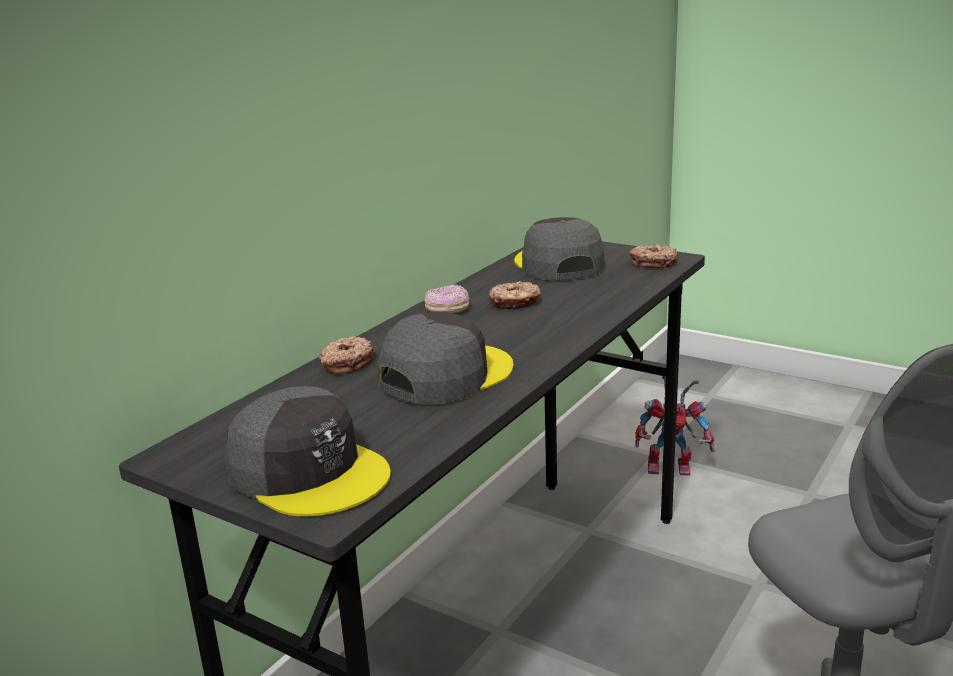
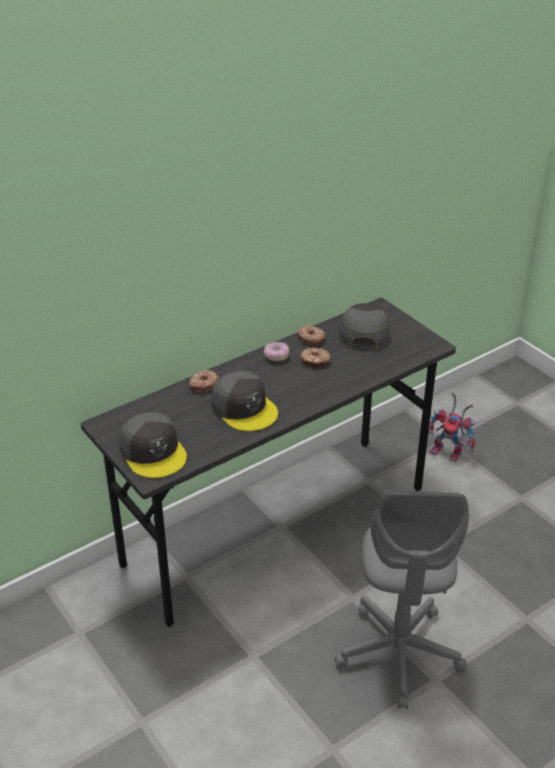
camera: 20 degrees right, 15 degrees up
(445, 375) = (244, 408): grey cap -> grey cap turned 75 degrees clockwise
(653, 263) = (419, 346): donut -> donut (311, 338)

